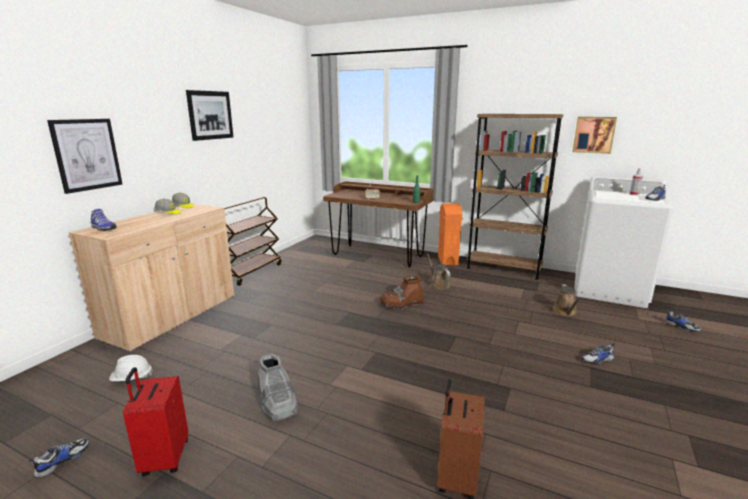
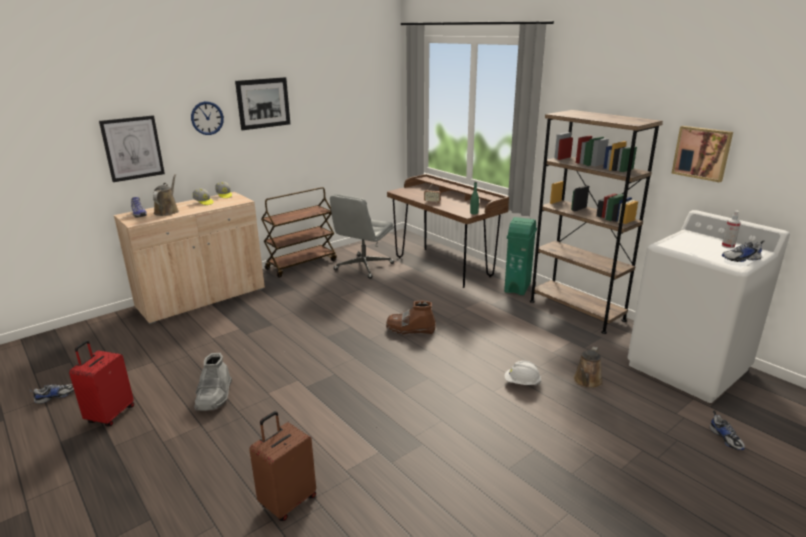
camera: 25 degrees right, 5 degrees up
(132, 379) = (135, 347): white hard hat -> white hard hat (521, 383)
(161, 126) = (207, 118): none -> wall clock
(311, 265) = (363, 267): none -> grey office chair
(438, 285) = (473, 316): brown watering can -> brown watering can (167, 211)
(448, 261) = (518, 287): orange trash can -> green trash can
(597, 360) = (553, 445): shoe -> none

